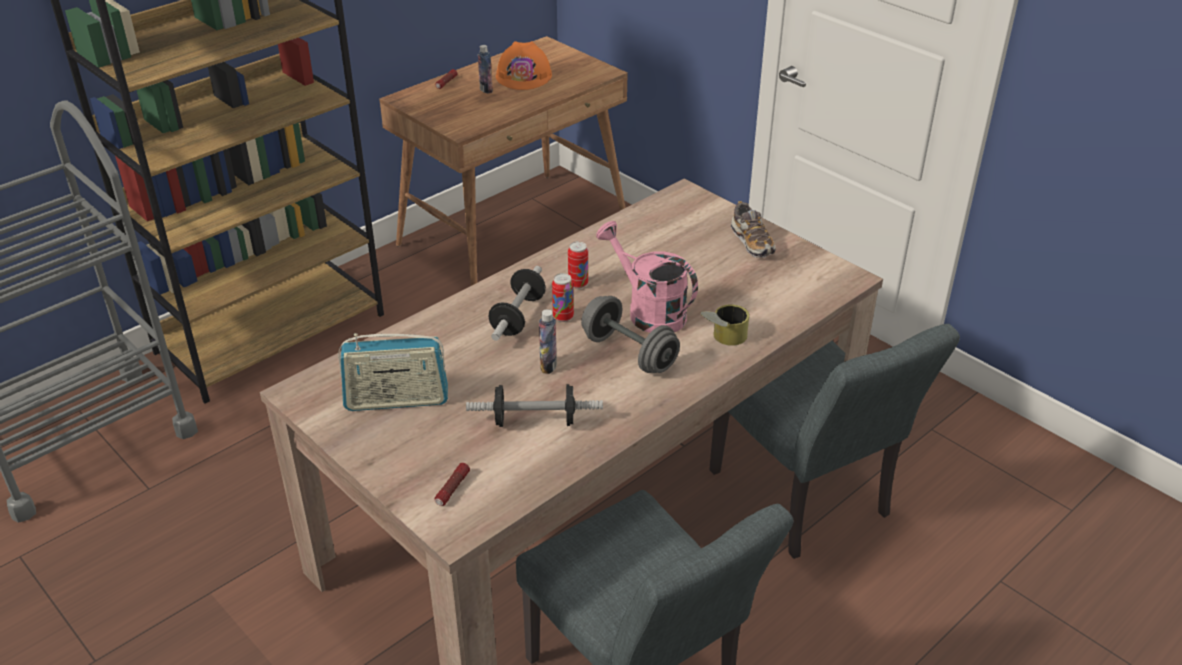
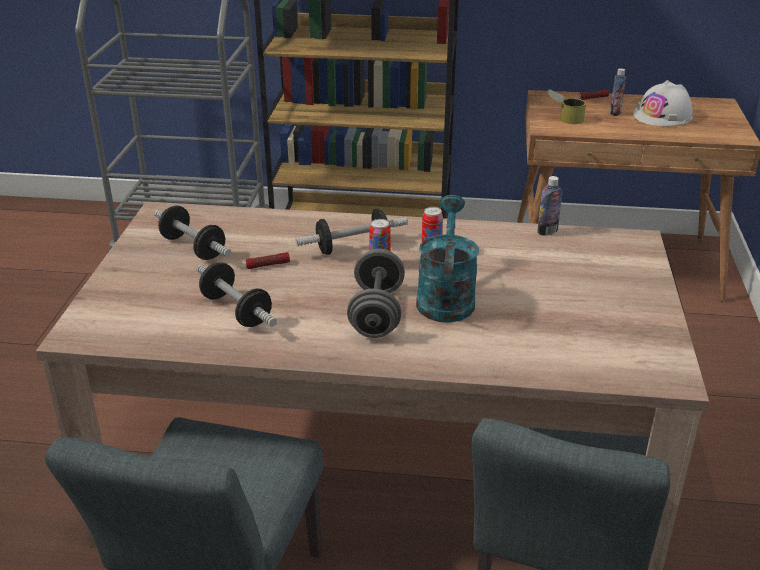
camera: 50 degrees right, 5 degrees down
(396, 400) = (193, 248): radio -> dumbbell
(452, 489) = (119, 313): flashlight -> flashlight (268, 265)
(524, 76) = (663, 115): orange hard hat -> white hard hat
(548, 366) = (310, 286): bottle -> bottle (547, 231)
(648, 311) = (445, 297): pink watering can -> turquoise watering can
(722, 339) = (463, 349): can -> can (564, 119)
(752, 242) = (629, 302): shoe -> none

